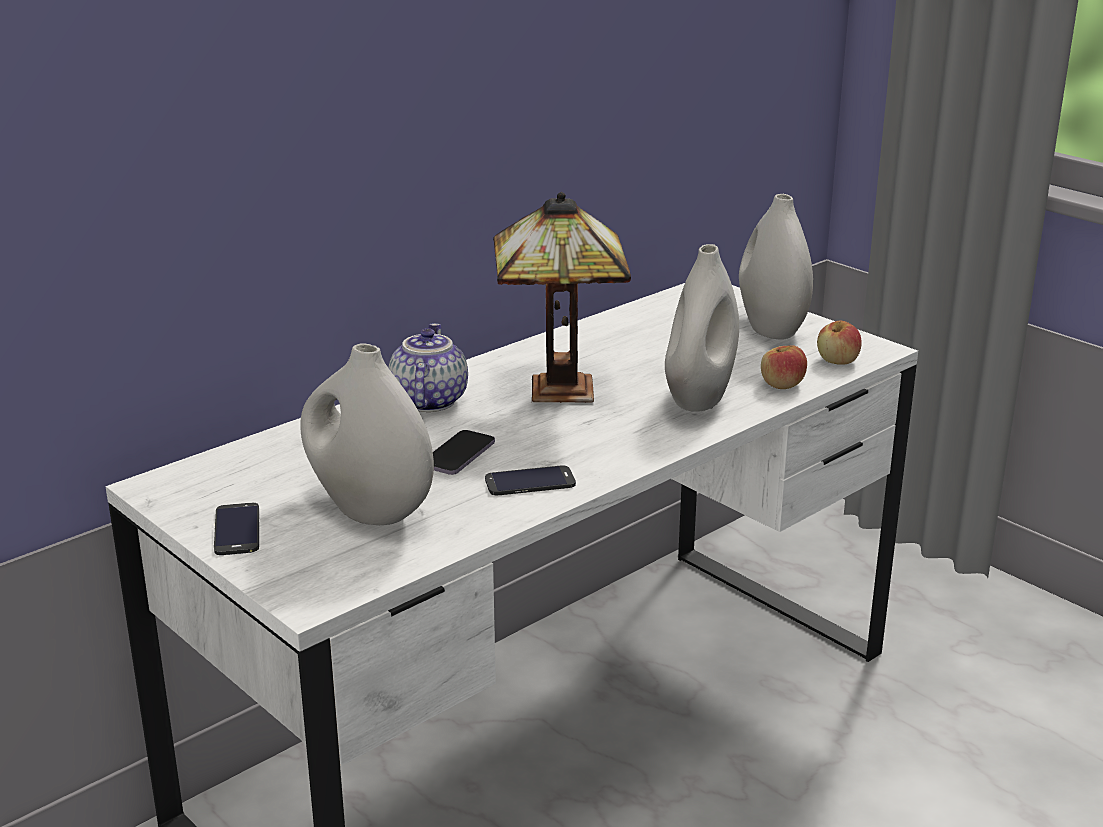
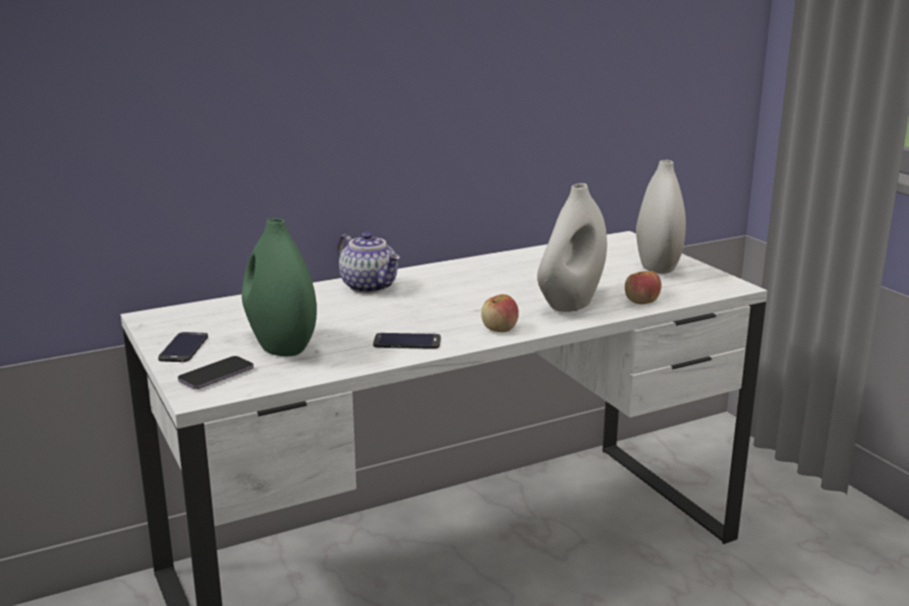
camera: 15 degrees right, 5 degrees down
(368, 510) = (280, 346): white vase -> green vase
(427, 401) = (370, 287): teapot -> teapot turned 120 degrees clockwise
(458, 455) = (368, 321): phone -> phone (216, 375)
(557, 391) = (467, 290): table lamp -> none
(837, 361) = (696, 290): apple -> apple (499, 329)

